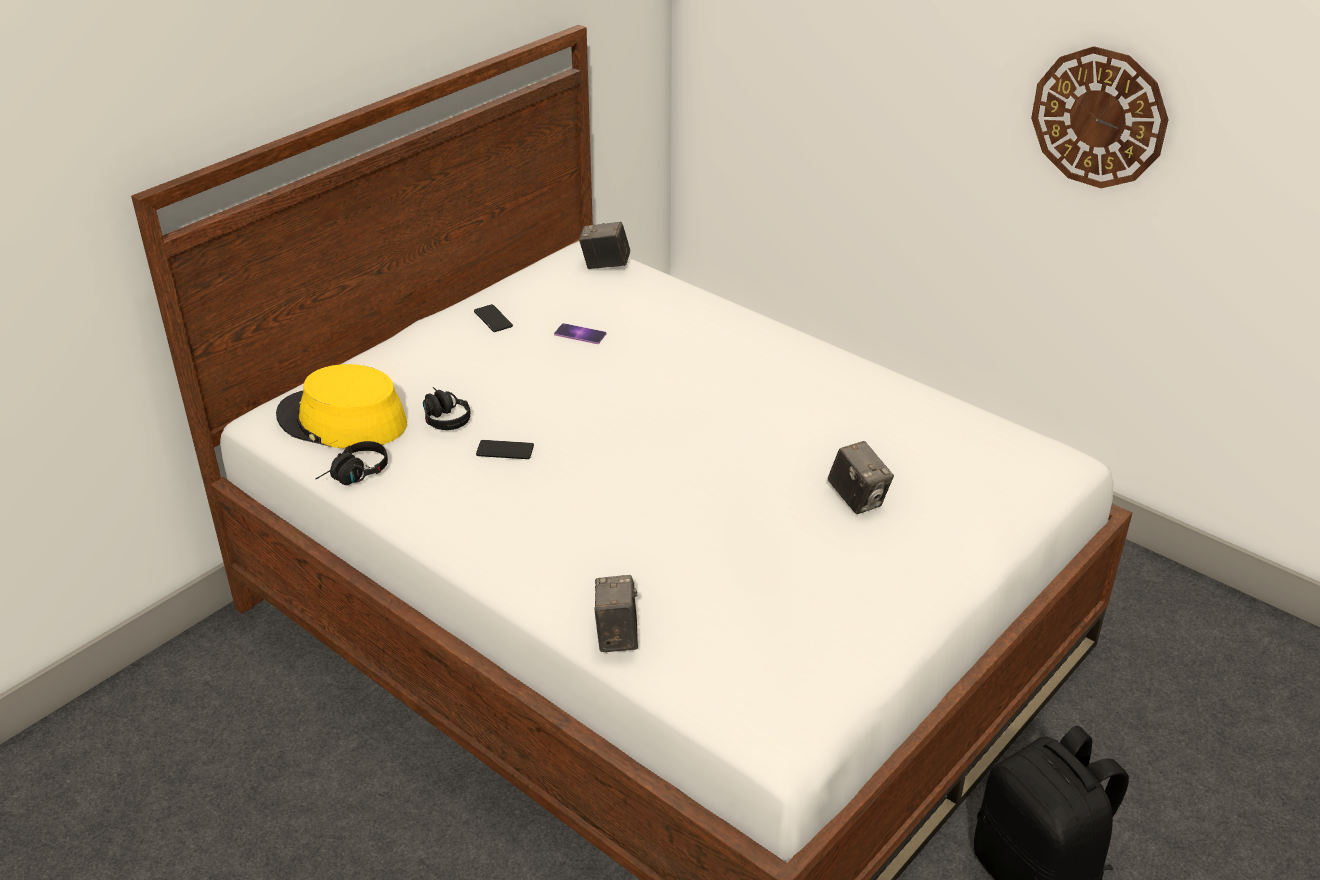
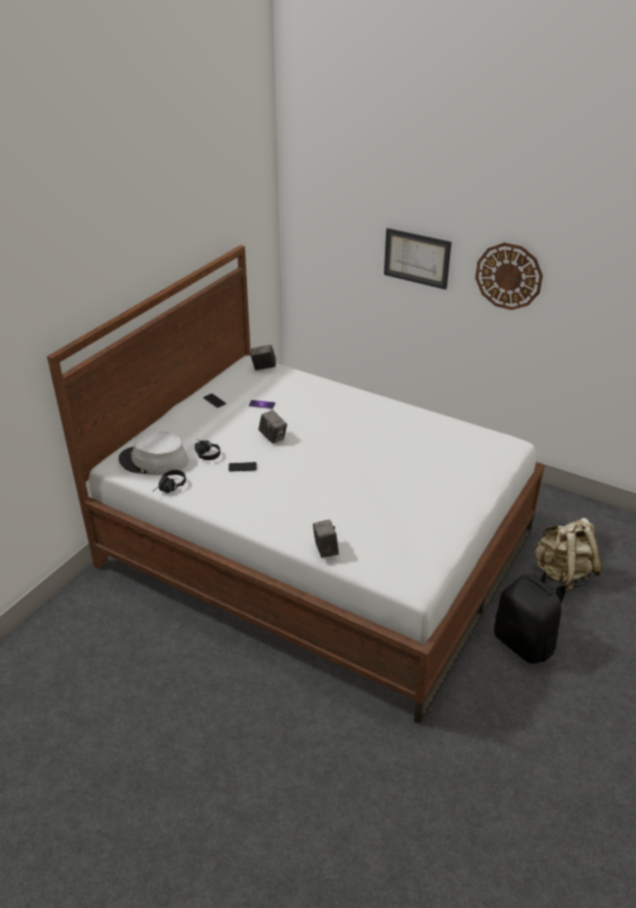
camera: 10 degrees left, 0 degrees up
(342, 421) = (153, 461): yellow hat -> grey hat
(857, 499) = (421, 472): camera -> camera (273, 437)
(920, 72) = (417, 258): none -> picture
(1145, 744) = (562, 575): none -> beige backpack

